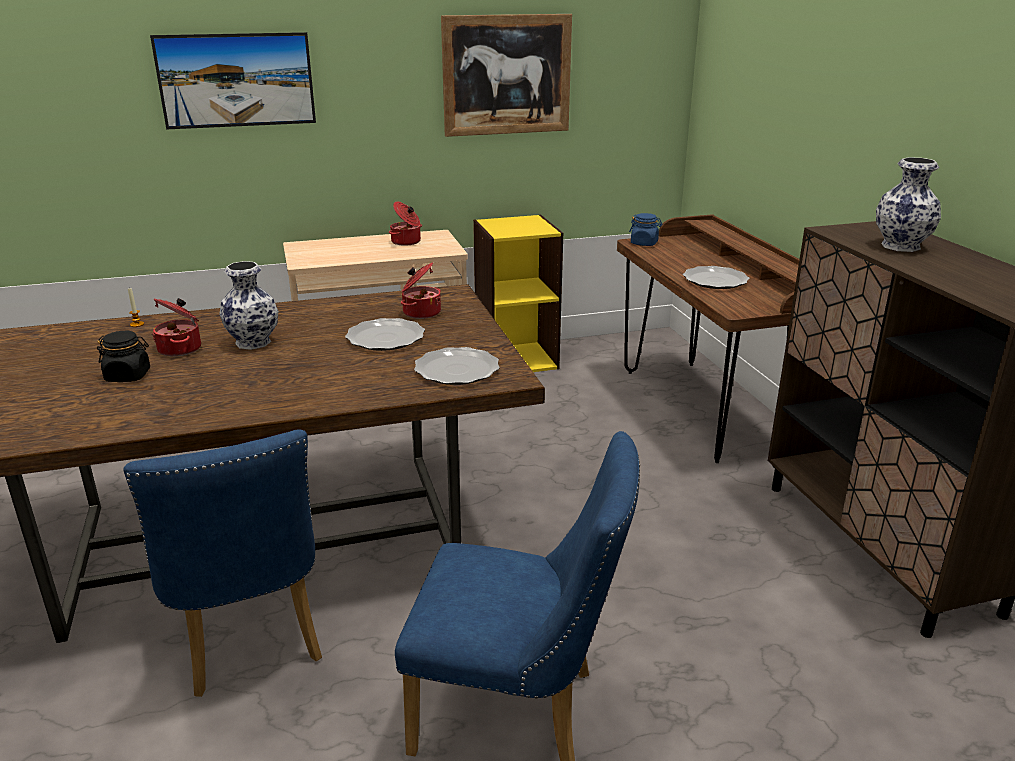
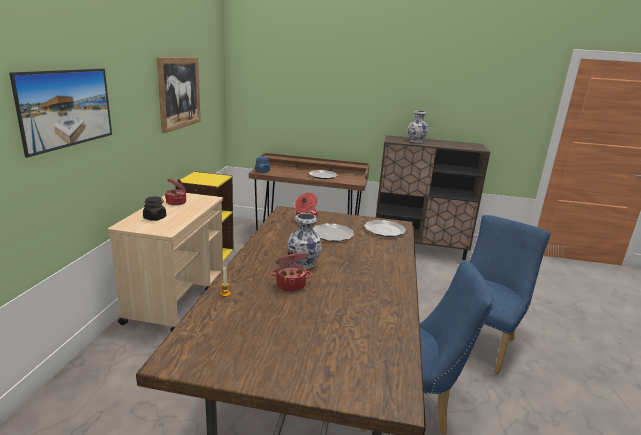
camera: 65 degrees left, 5 degrees down
(128, 376) = (321, 306): black jar -> black jar (155, 218)

